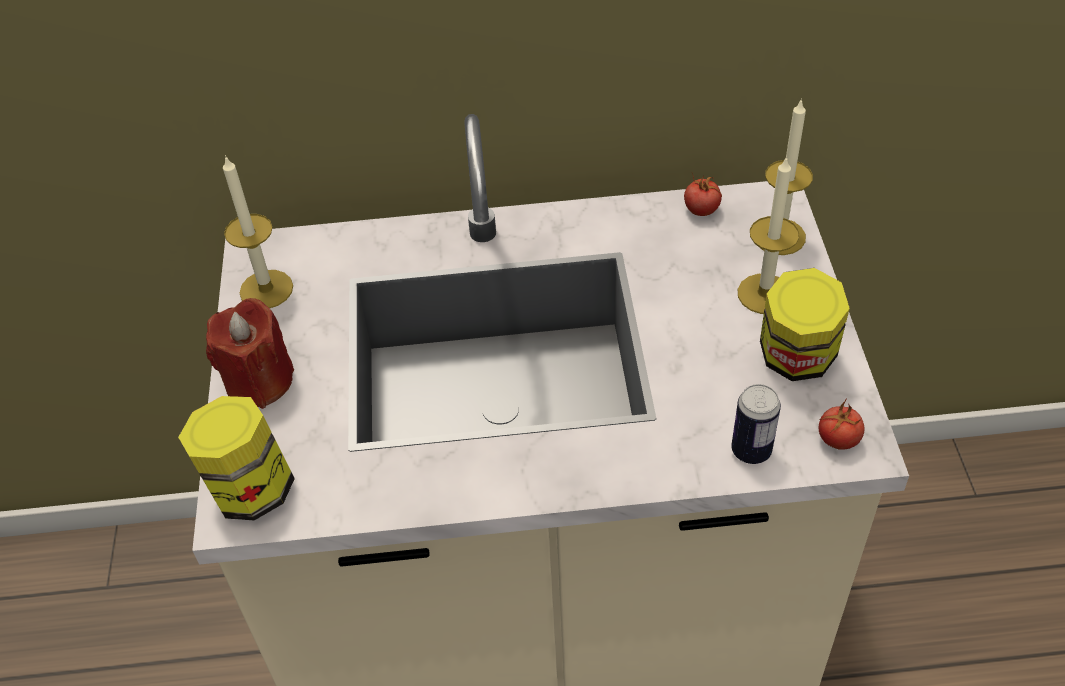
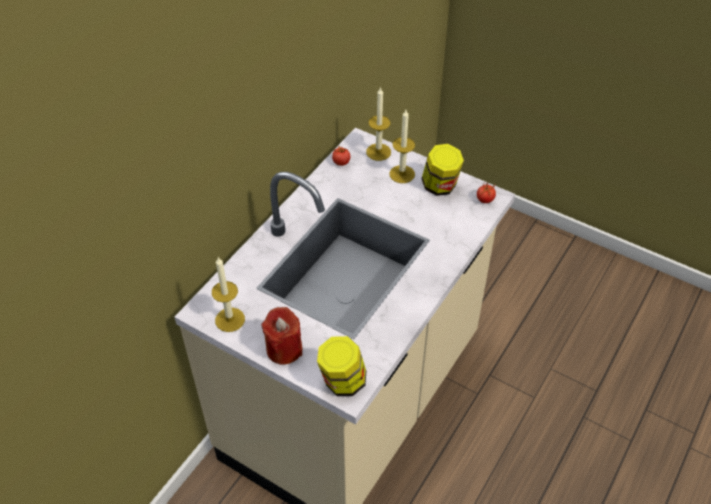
camera: 55 degrees left, 0 degrees up
(751, 451) = (468, 224): can -> none

